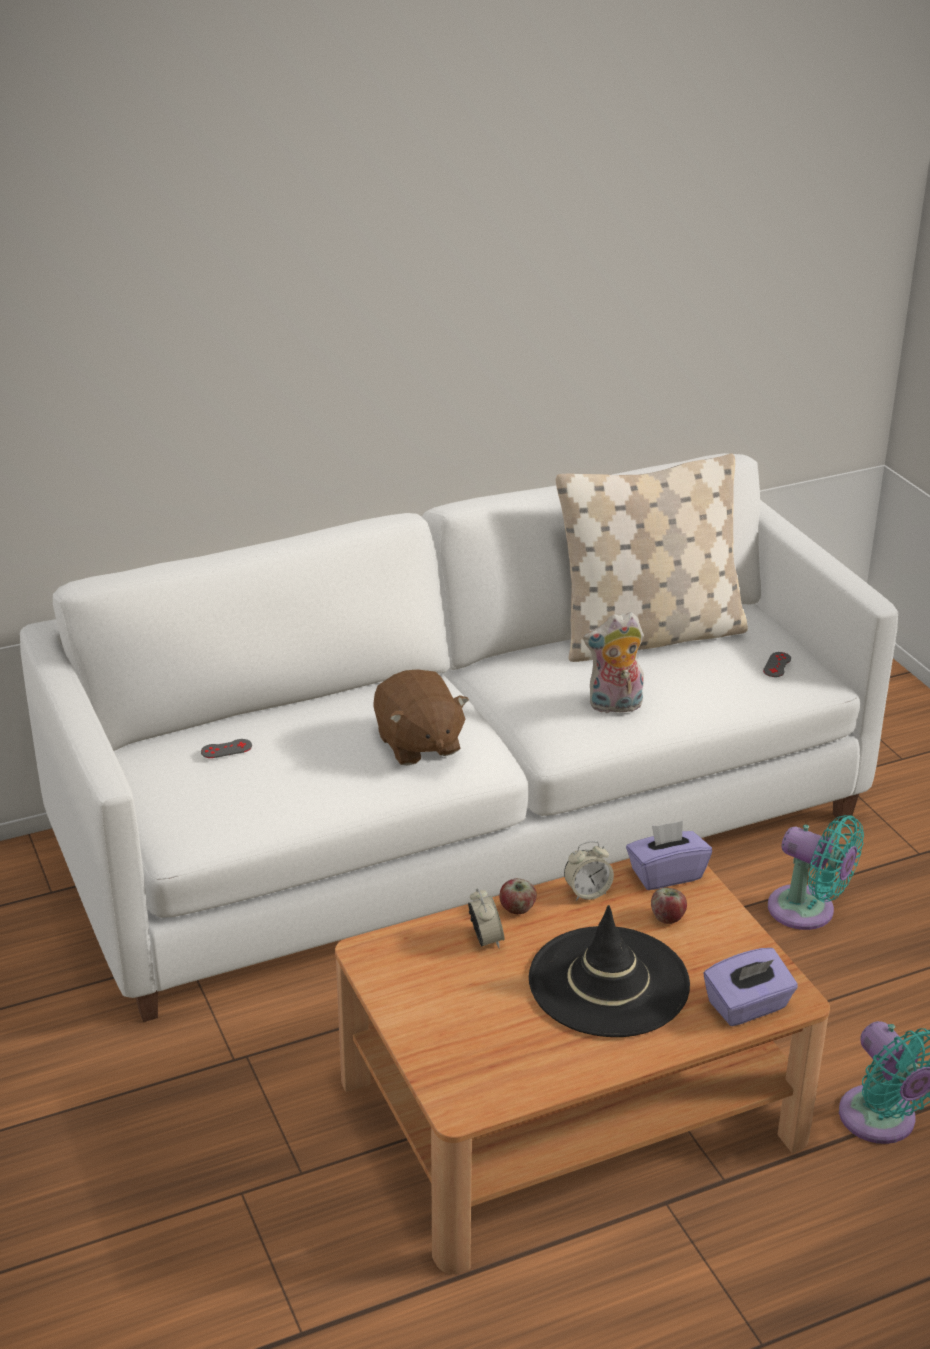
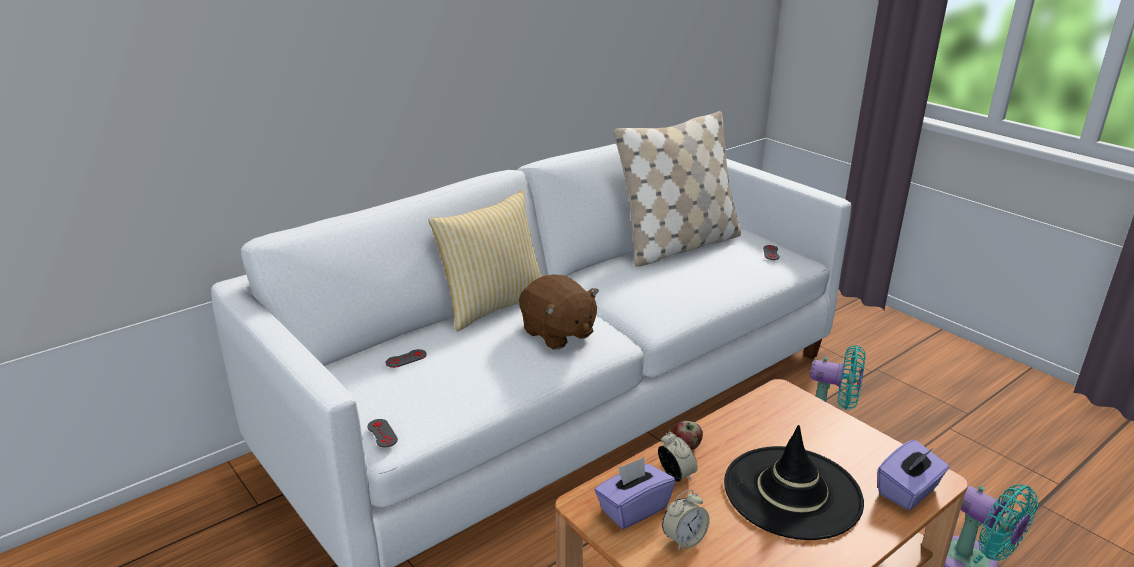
camera: 15 degrees left, 5 degrees down
(171, 835) = (382, 433): none -> grey game controller
(357, 692) = (492, 305): none -> pillow
(587, 892) = (731, 424): alarm clock -> alarm clock (684, 539)
(614, 706) = (685, 289): plush toy -> none
(666, 874) = (779, 401): purple tissue box -> purple tissue box (633, 509)
(667, 917) = (802, 433): apple -> none

